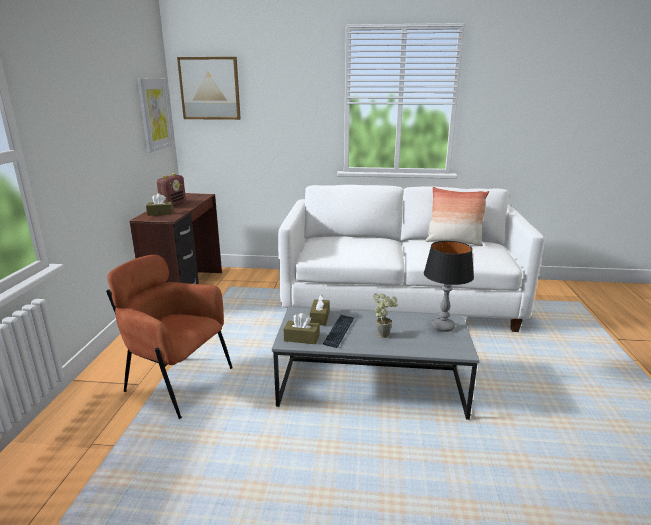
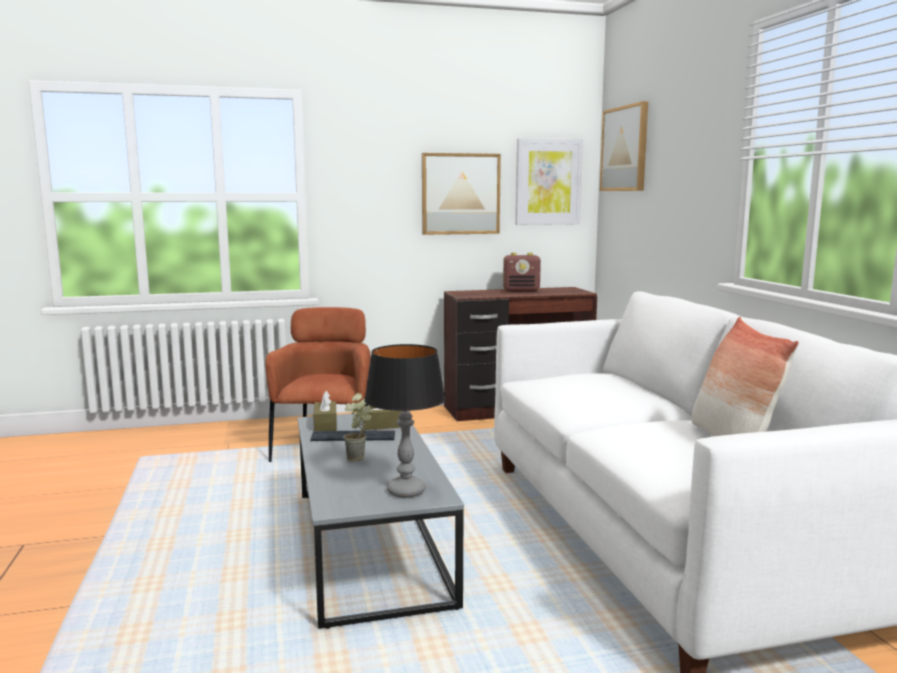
camera: 70 degrees right, 10 degrees down
(119, 131) = (460, 194): none -> picture
(160, 213) = (480, 292): brown tissue box -> none

